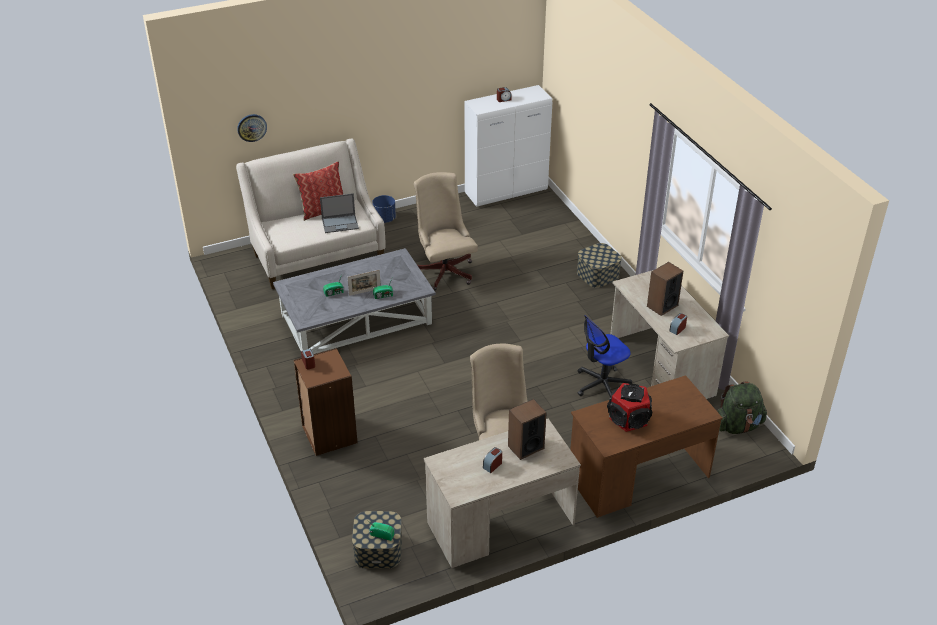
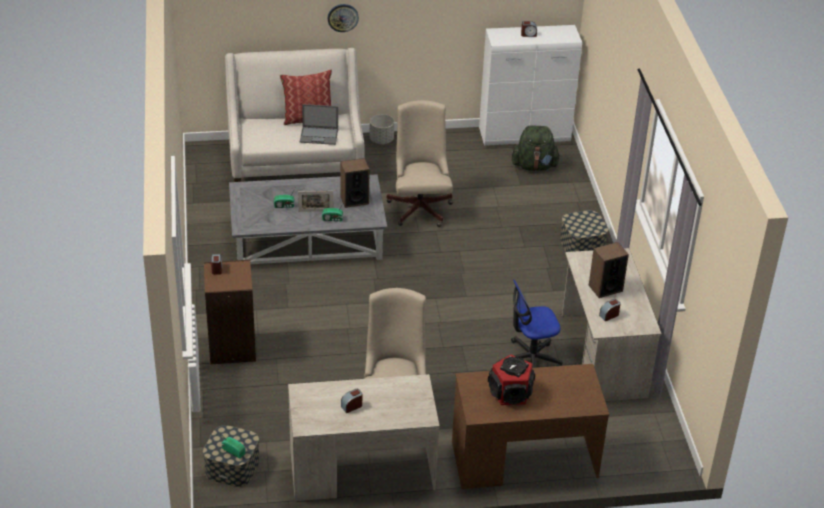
camera: 15 degrees right, 0 degrees up
(251, 127) = (246, 19): wall clock -> wall clock (342, 17)
(384, 219) = (381, 140): blue planter -> grey planter
(525, 447) = (392, 396): speaker -> speaker (354, 200)
(737, 426) = (655, 434): green backpack -> green backpack (534, 166)

